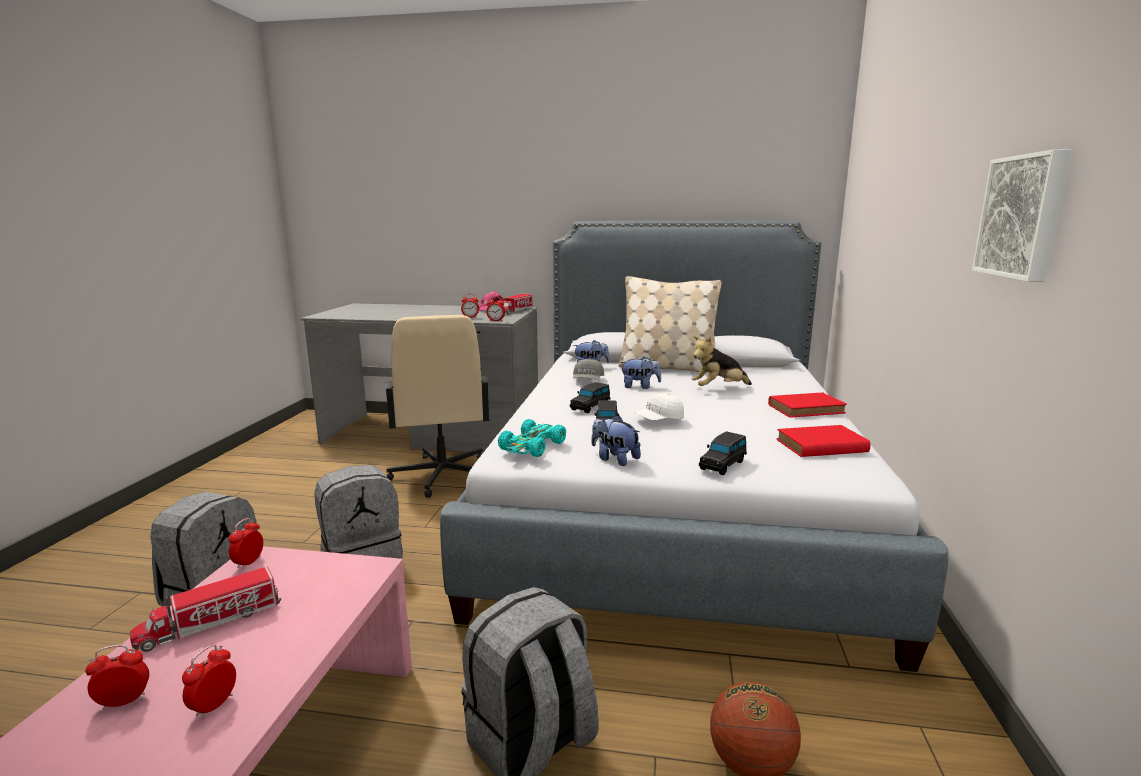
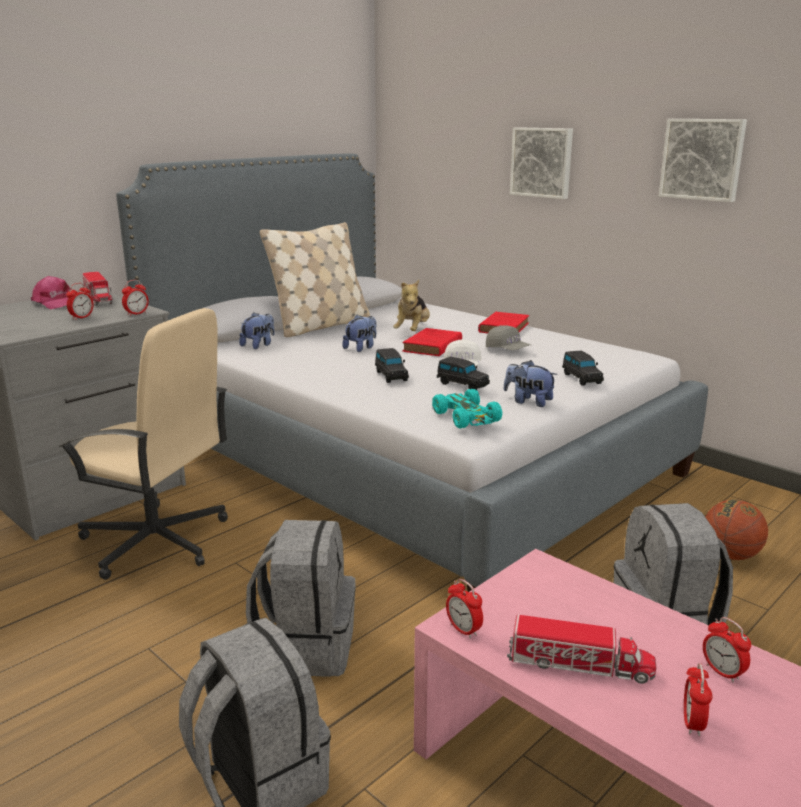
camera: 55 degrees left, 5 degrees up
(210, 623) = (579, 665): toy truck -> toy truck turned 75 degrees counterclockwise
(587, 380) = (302, 357): grey cap -> grey cap (507, 350)
(614, 459) = (528, 401): plush toy -> plush toy turned 45 degrees clockwise
(819, 446) = (579, 348): red book -> red book (431, 347)
(913, 228) = (542, 162): none -> picture

